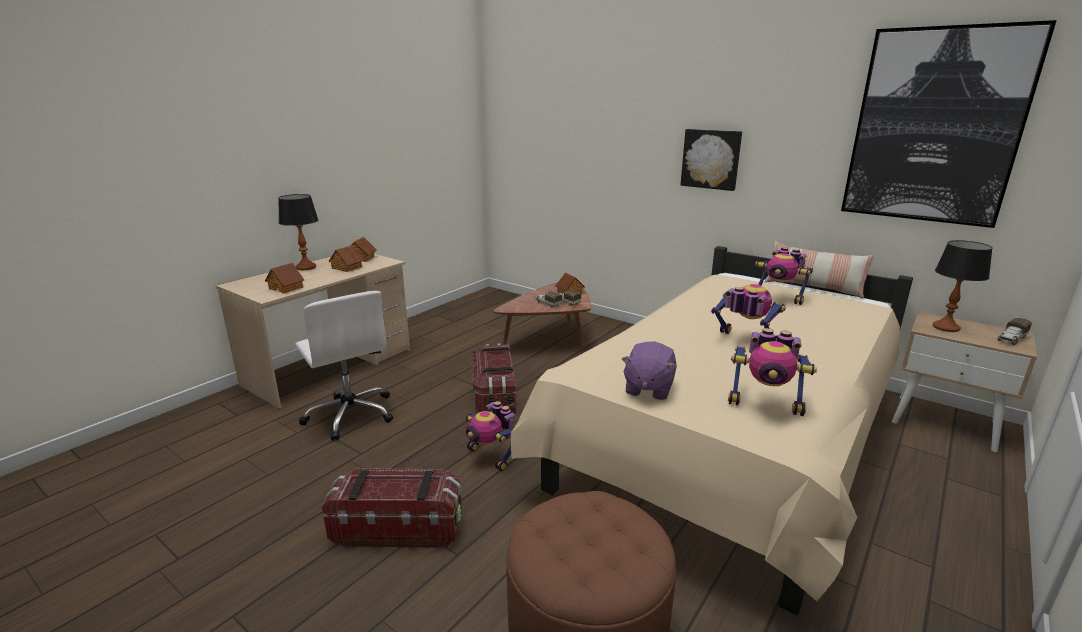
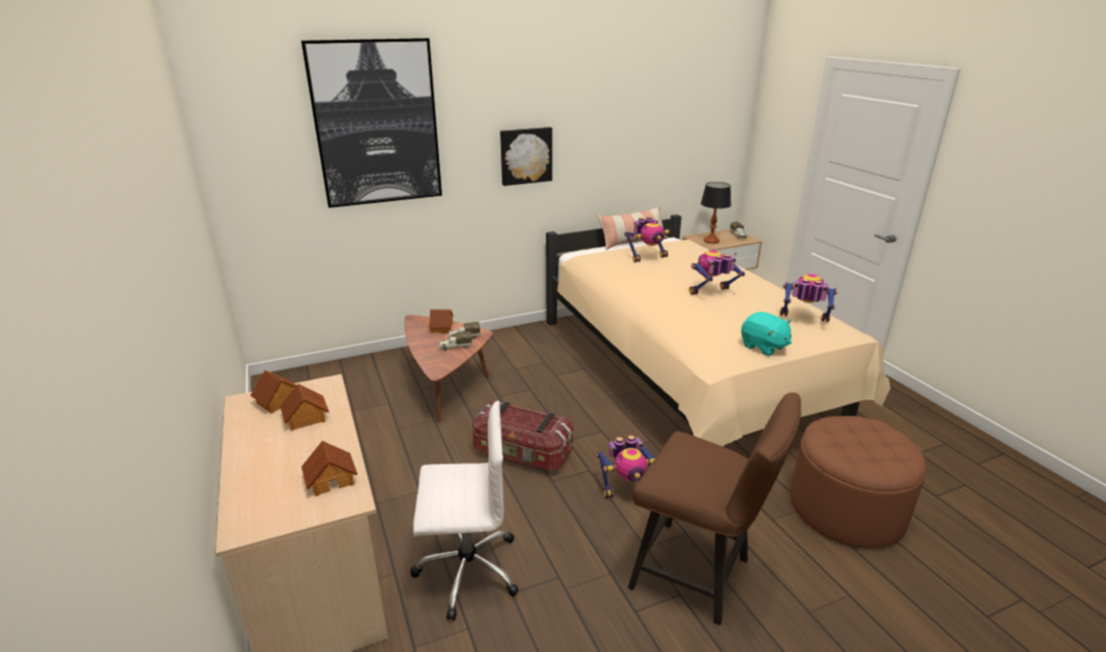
camera: 60 degrees left, 5 degrees up
(306, 267) = (251, 451): table lamp -> none
(398, 527) = (699, 576): storage box -> brown chair
(648, 388) = (763, 347): purple plush toy -> turquoise plush toy
(765, 404) = (803, 321): toy robot -> toy robot turned 120 degrees counterclockwise
(935, 127) = (675, 108): picture -> picture (376, 124)

